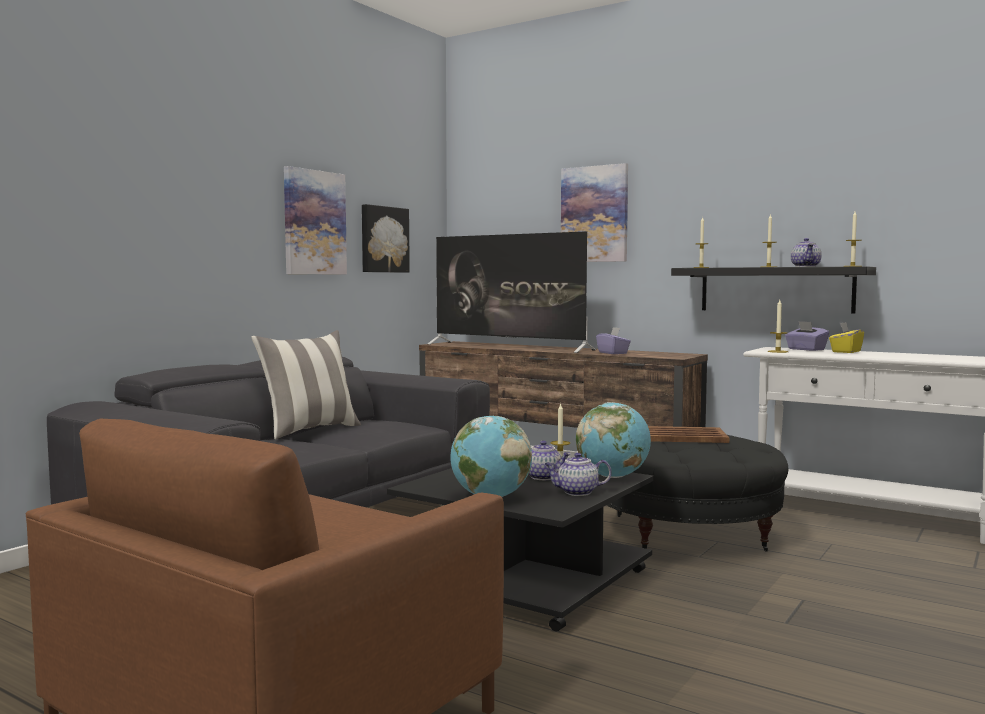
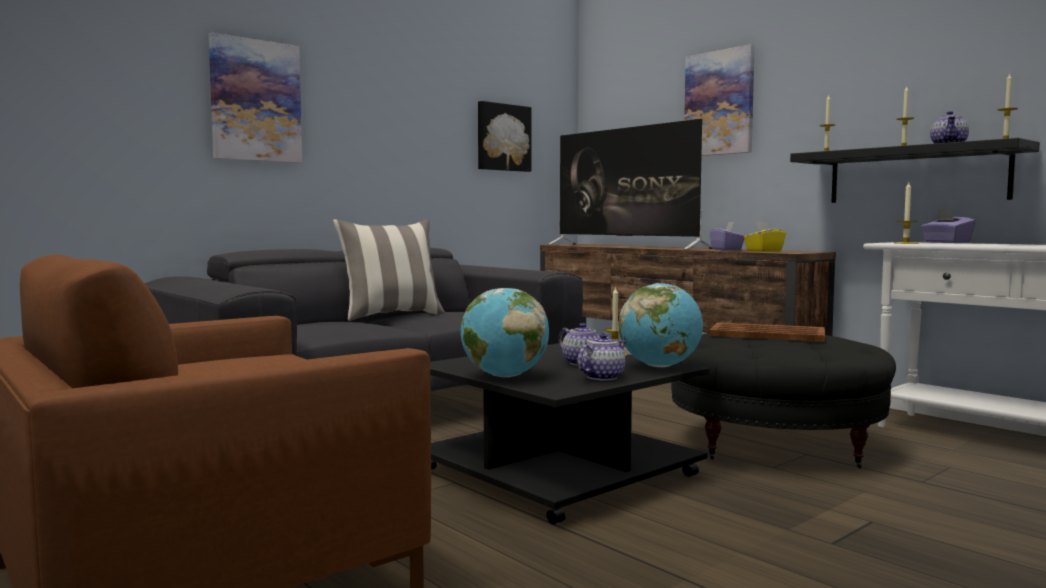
camera: 15 degrees right, 0 degrees up
(314, 222) = (424, 118): picture -> picture (255, 101)
(576, 492) = (602, 377): teapot -> teapot turned 120 degrees clockwise
(845, 352) = (994, 244): yellow tissue box -> yellow tissue box (764, 251)

